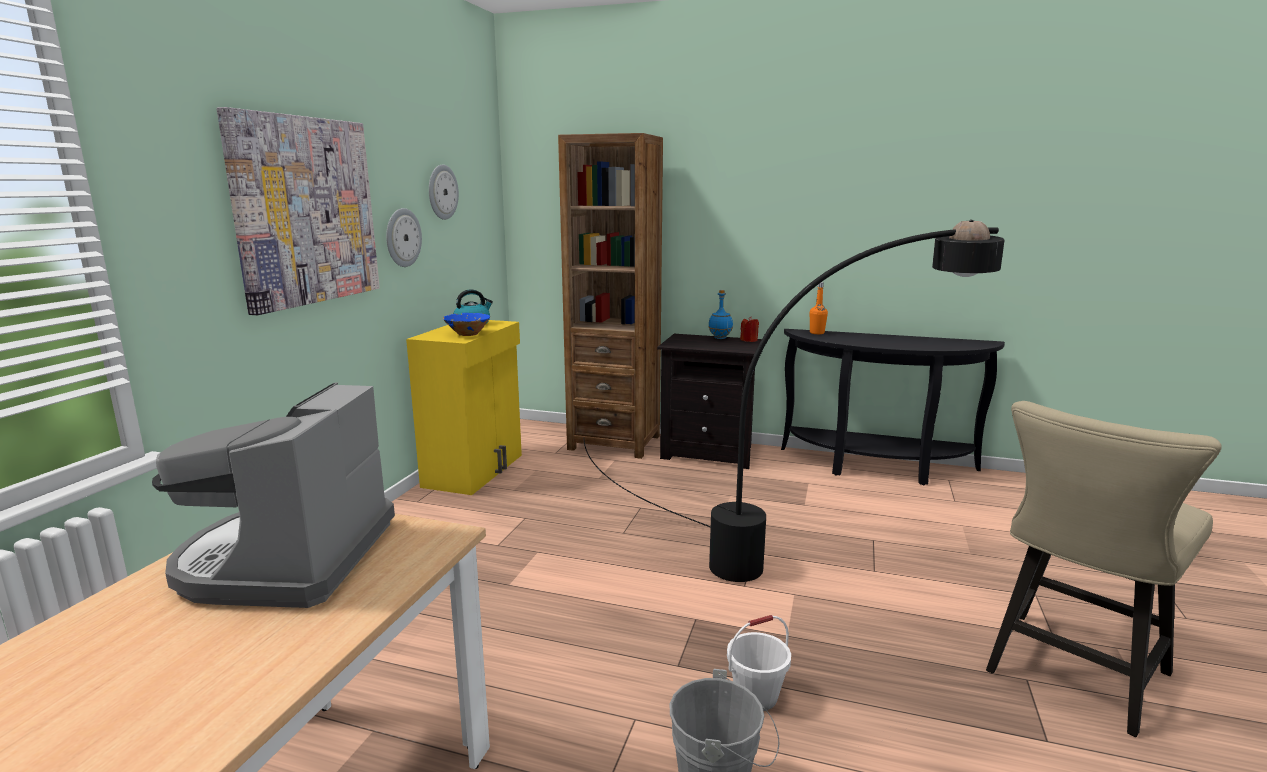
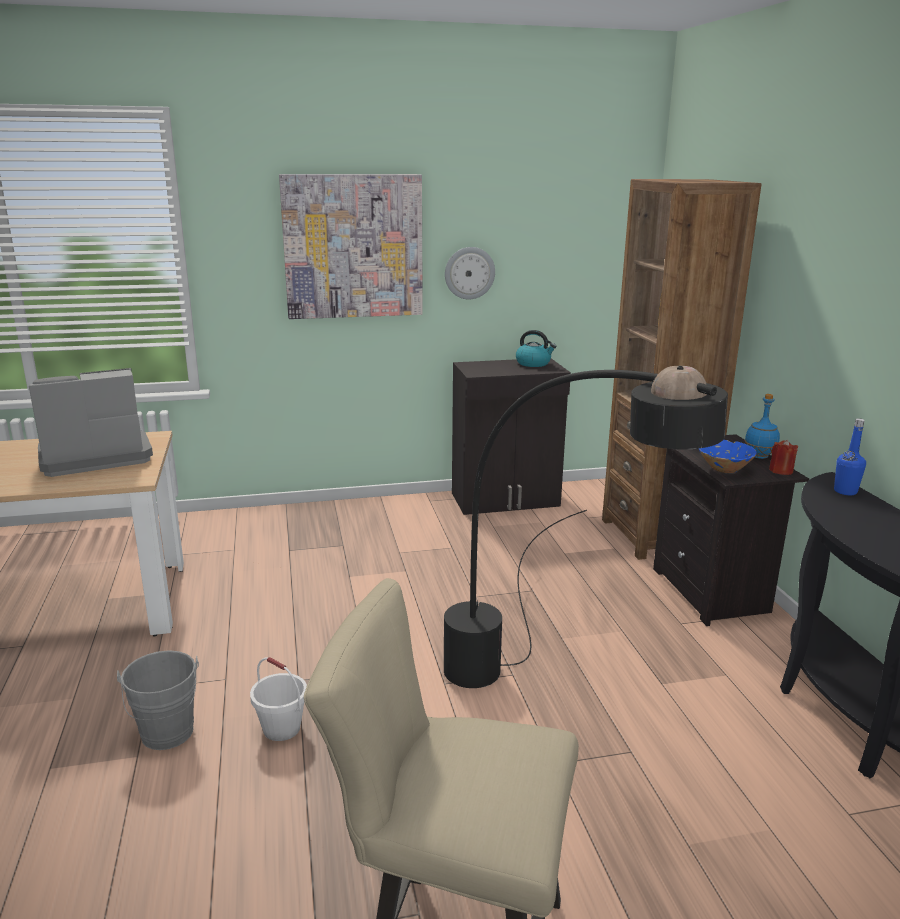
camera: 60 degrees right, 5 degrees up
(442, 192) = (538, 232): wall clock -> none
(468, 334) = (495, 371): blue bowl -> blue bowl (724, 469)
(475, 470) = (506, 500): yellow cabinet -> black cabinet
(817, 333) = (845, 491): orange bottle -> blue bottle

